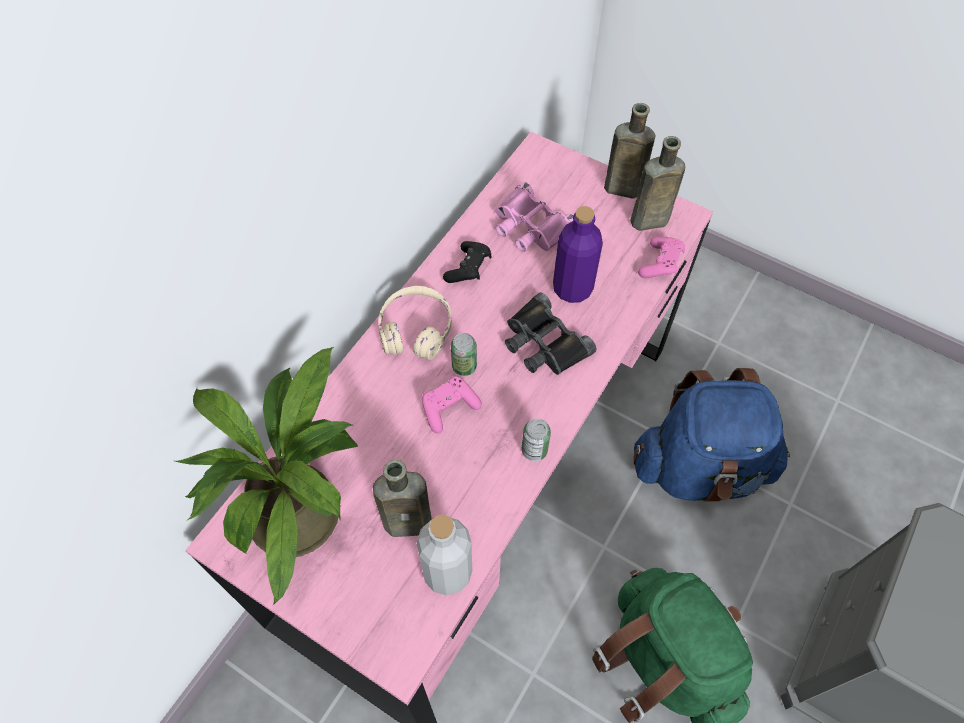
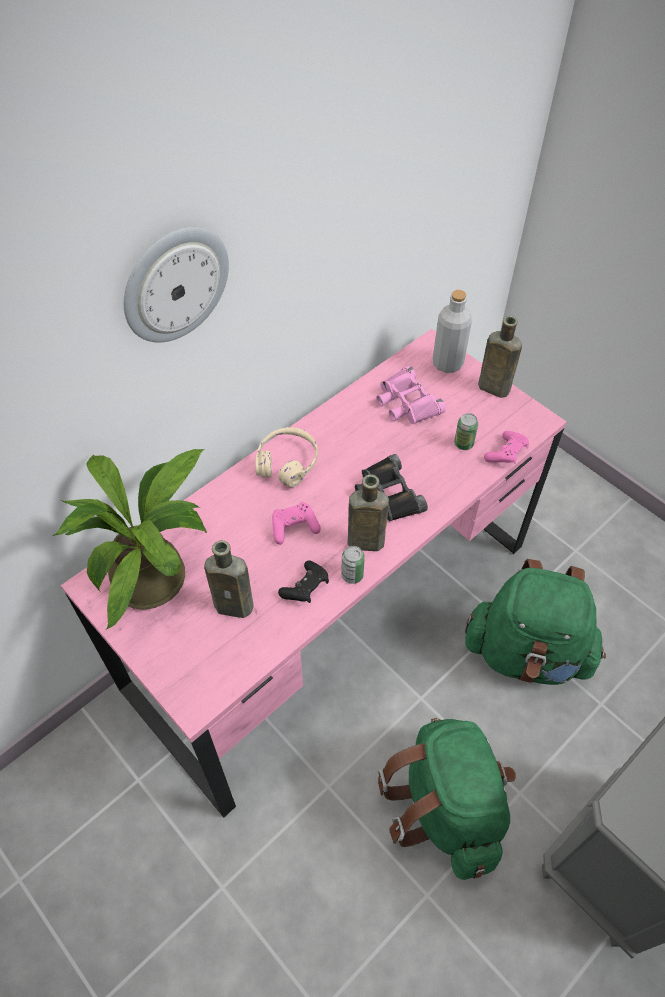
camera: 15 degrees right, 5 degrees down
(262, 150) = (175, 284): none -> wall clock
(447, 572) = (252, 650): grey bottle -> grey bottle (447, 363)
(464, 366) = (316, 499): can -> can (463, 444)
(468, 269) = (344, 425): black game controller -> black game controller (305, 588)
(572, 288) = (425, 458): purple bottle -> none
(646, 221) = (505, 418): brown bottle -> brown bottle (363, 542)
(700, 468) = (526, 653): blue backpack -> green backpack

